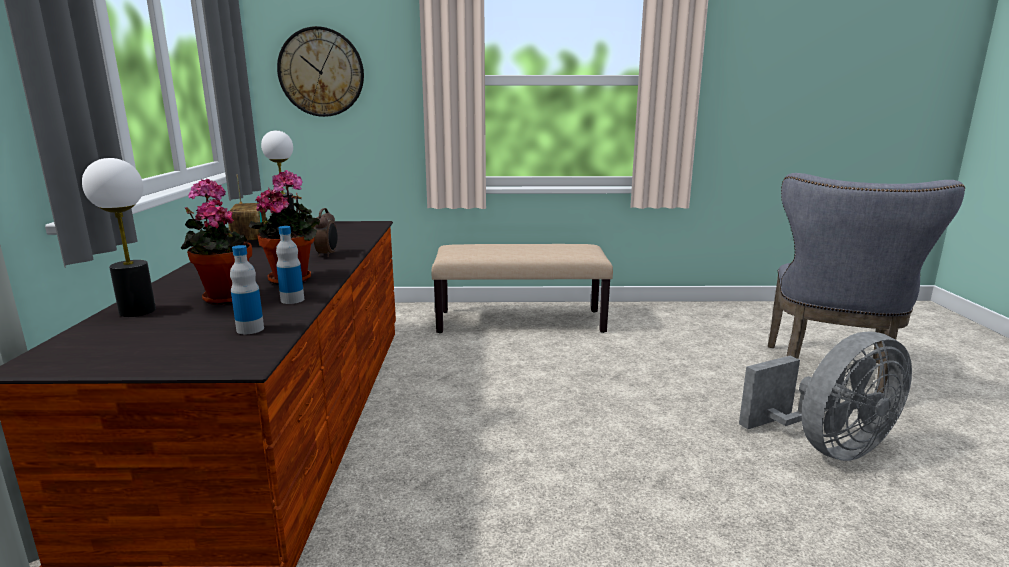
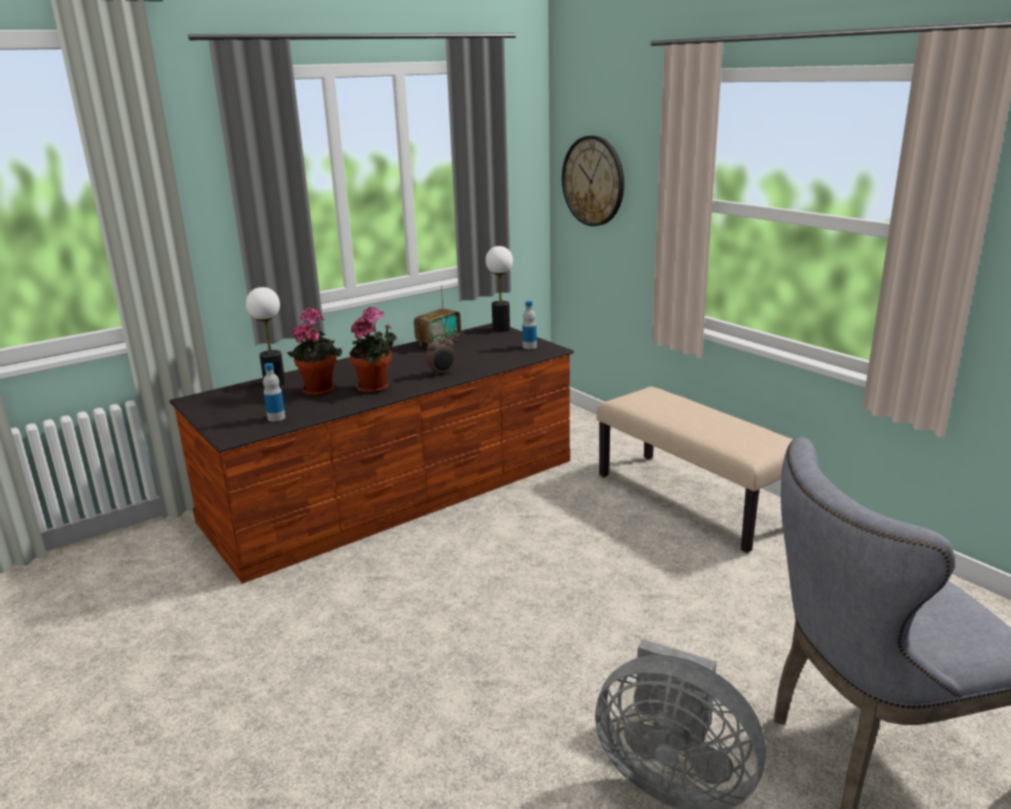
camera: 55 degrees right, 5 degrees up
(292, 300) = (335, 405): bottle -> bottle (529, 346)

